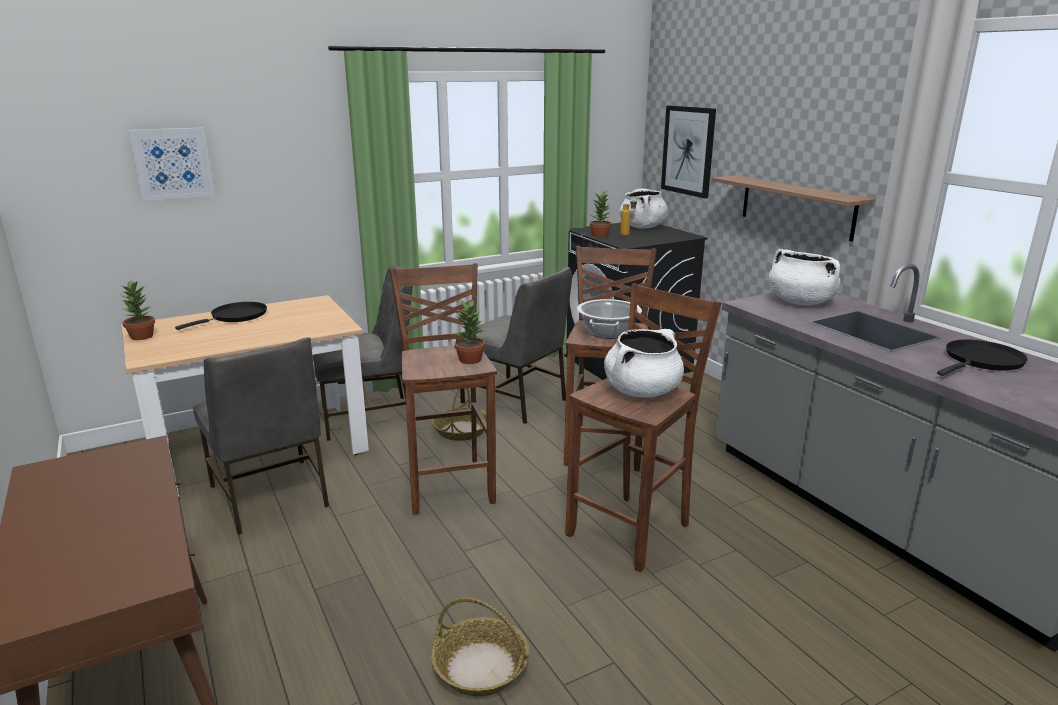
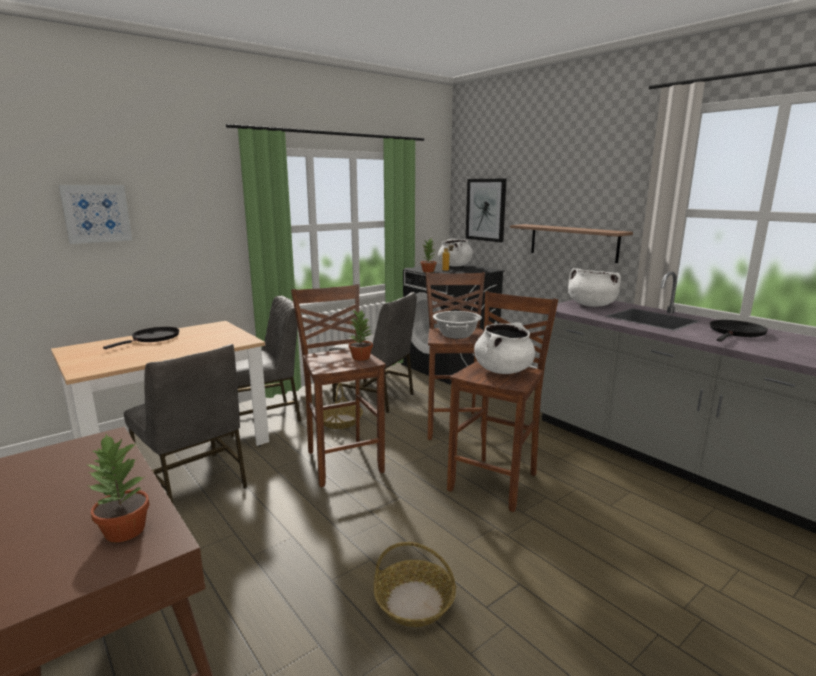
camera: 10 degrees left, 5 degrees down
(141, 336) = (72, 356): potted plant -> potted plant (124, 531)

